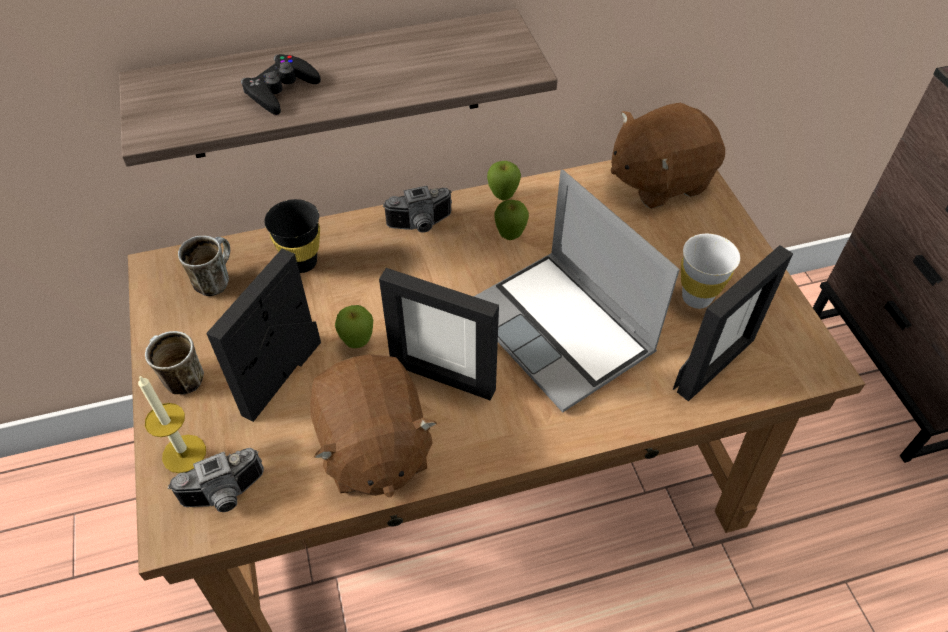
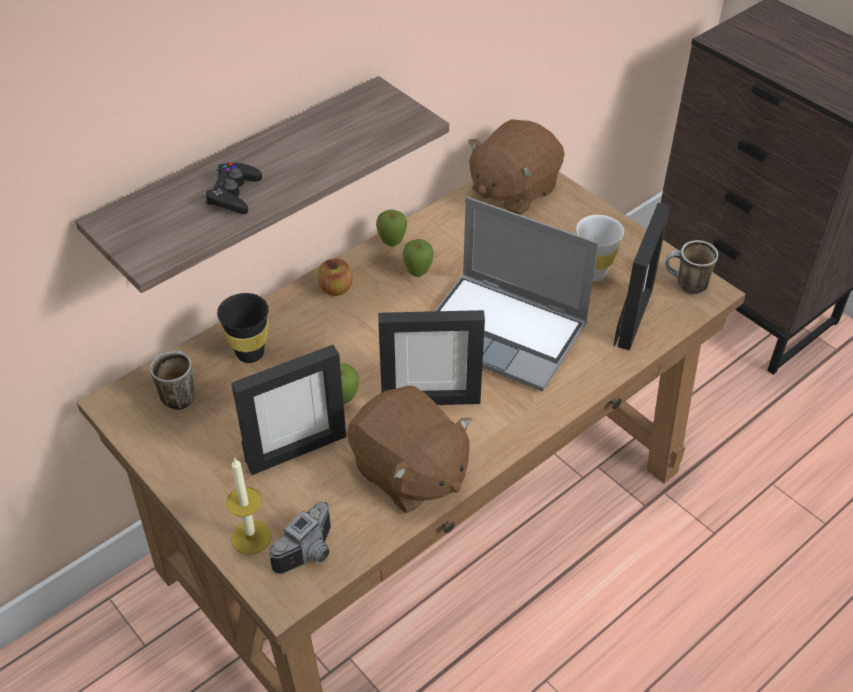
camera: 25 degrees left, 5 degrees down
(179, 379) = (204, 483): mug -> mug (685, 285)
(282, 378) = (296, 449): picture frame -> picture frame turned 120 degrees counterclockwise
(421, 225) = (336, 289): camera -> apple

